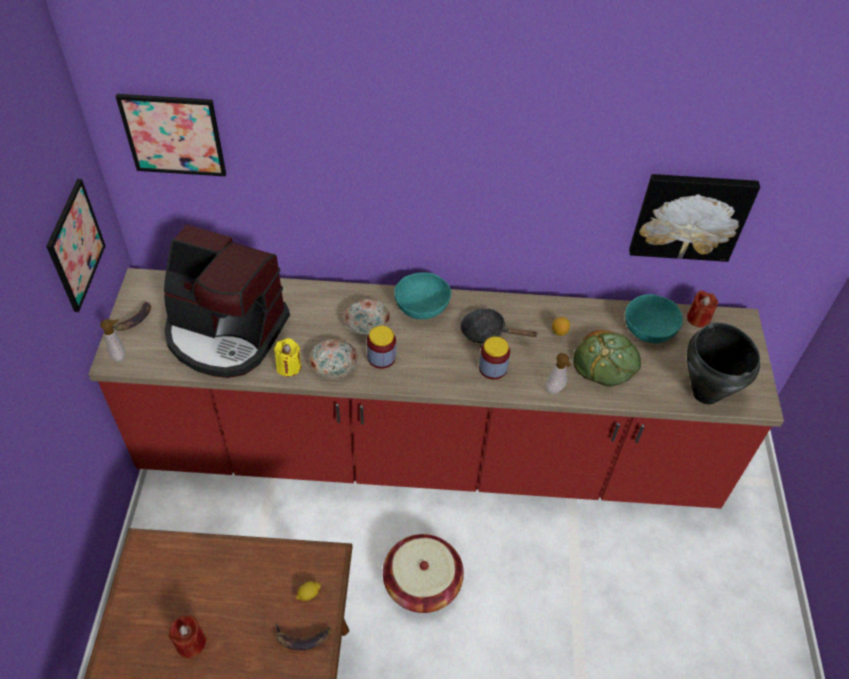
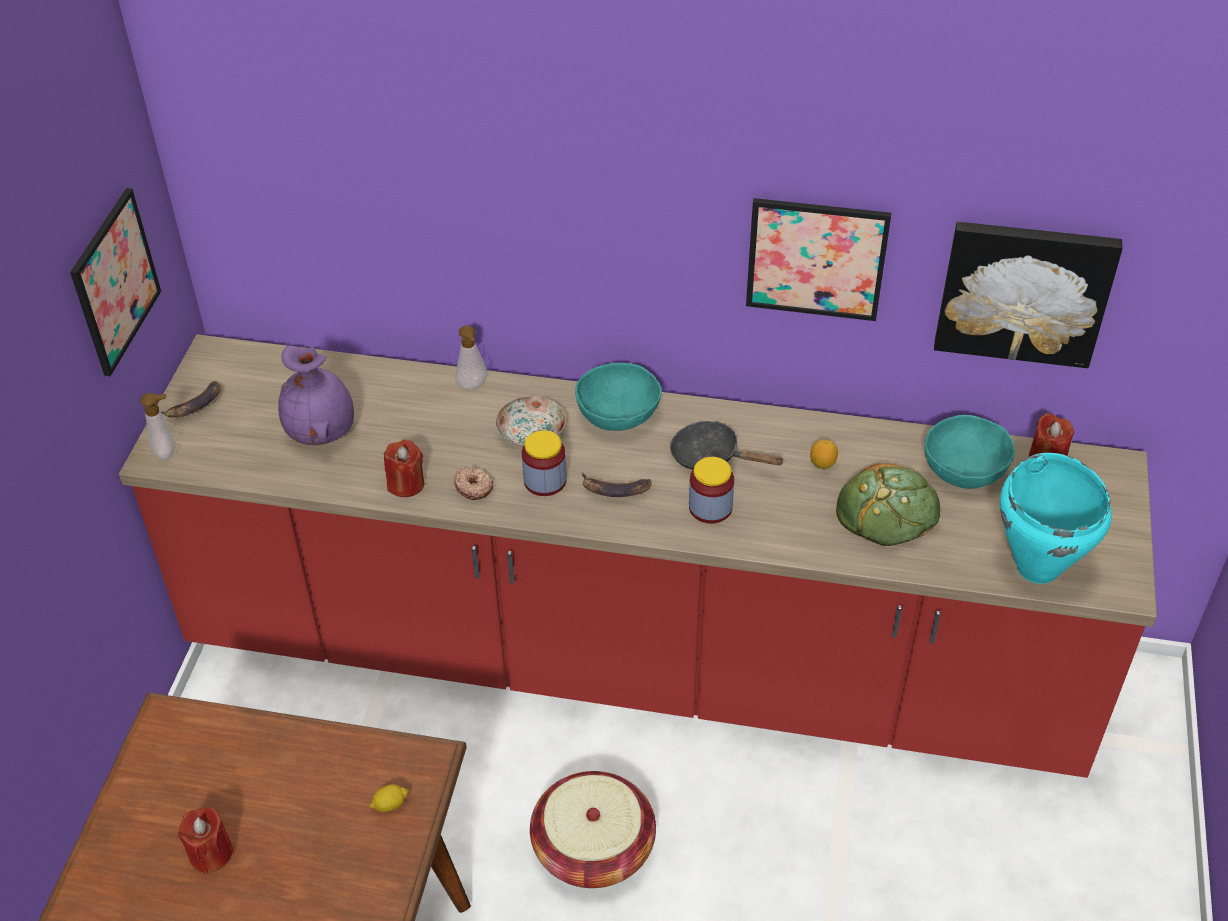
camera: 10 degrees right, 5 degrees down
(173, 135) = (266, 135): picture -> picture (816, 259)
(225, 333) = (322, 432): coffee machine -> purple vase
(288, 367) = (406, 484): yellow candle -> red candle
(302, 638) = (370, 863): banana -> banana (614, 490)
(335, 365) = (474, 487): plate -> donut
(556, 390) = (802, 545): soap dispenser -> soap dispenser (473, 386)
(706, 393) = (1038, 567): black cooking pot -> turquoise cooking pot

